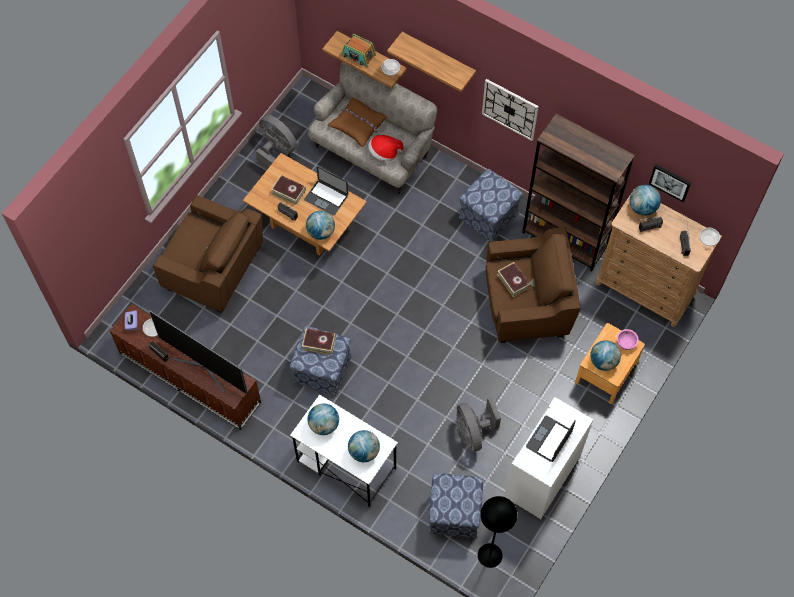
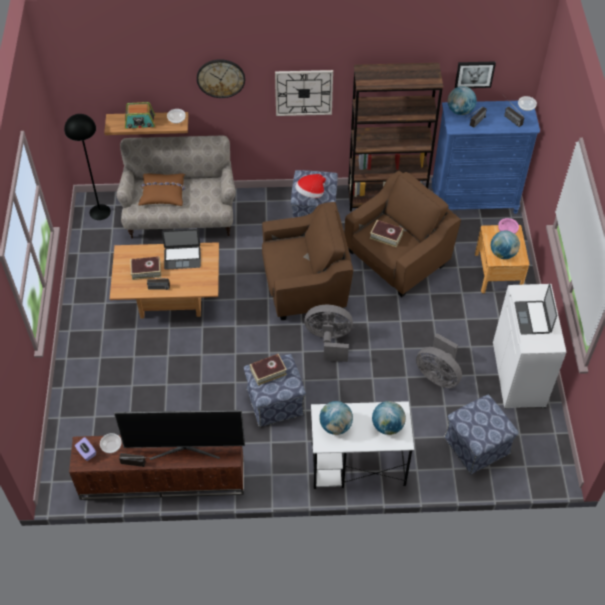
camera: 35 degrees left, 10 degrees down
(213, 270) = (115, 380): brown armchair -> brown armchair (305, 285)
(276, 151) = (98, 258): grey fan -> grey fan (329, 340)
(321, 232) = (199, 285): globe -> none
(384, 153) = (202, 202): hat -> hat (310, 193)
(438, 57) = (220, 78): shelf -> wall clock
(490, 555) = (532, 459): black floor lamp -> black floor lamp (100, 212)
(645, 289) = (474, 200): brown dresser -> blue dresser

